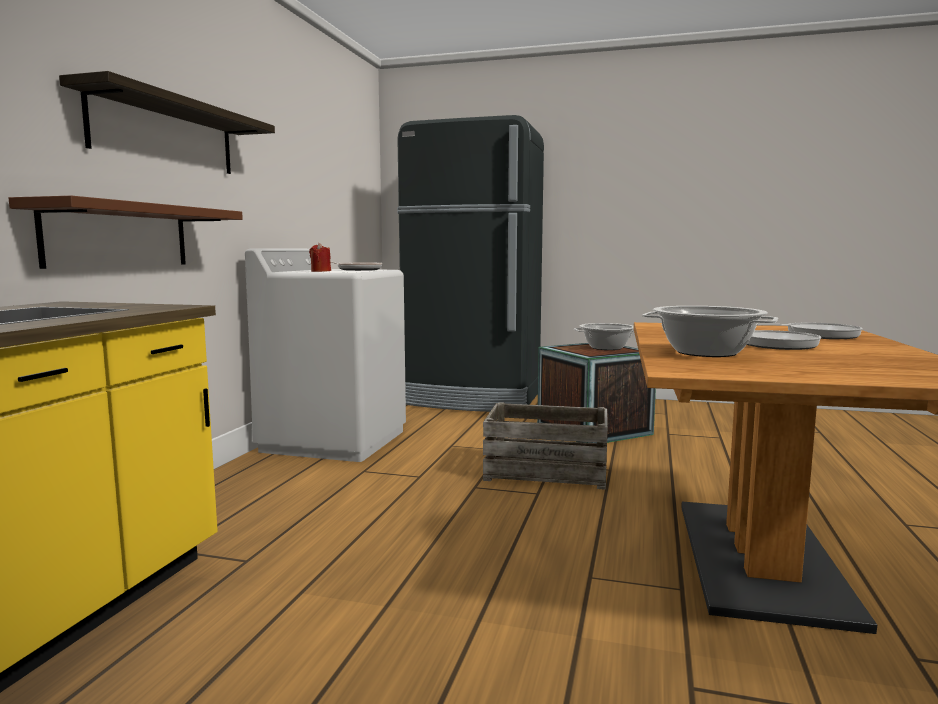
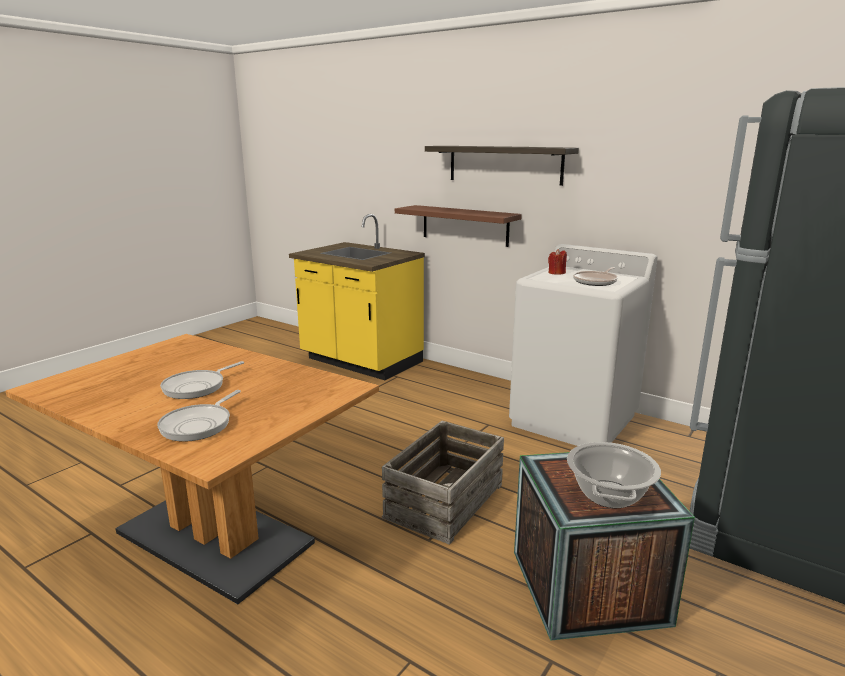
camera: 110 degrees right, 10 degrees up
(706, 352) = (208, 359): cooking pot -> none

